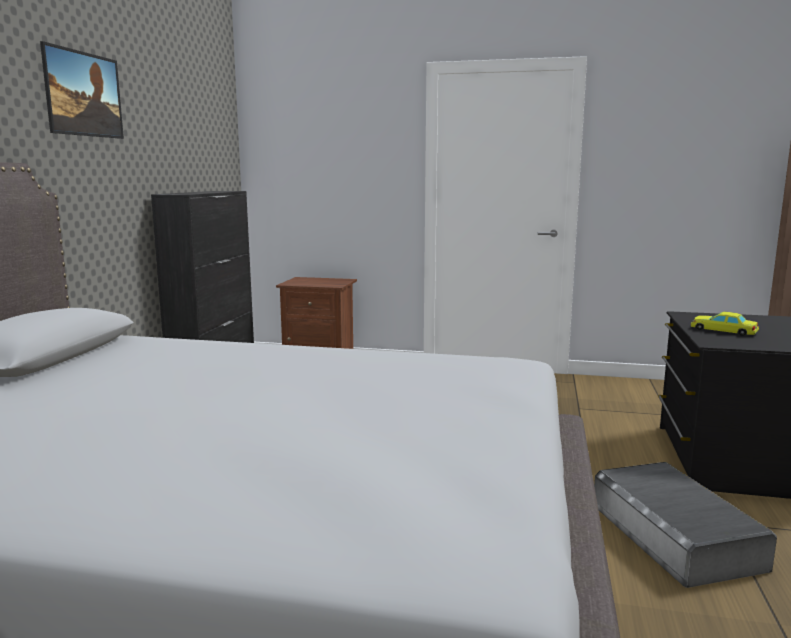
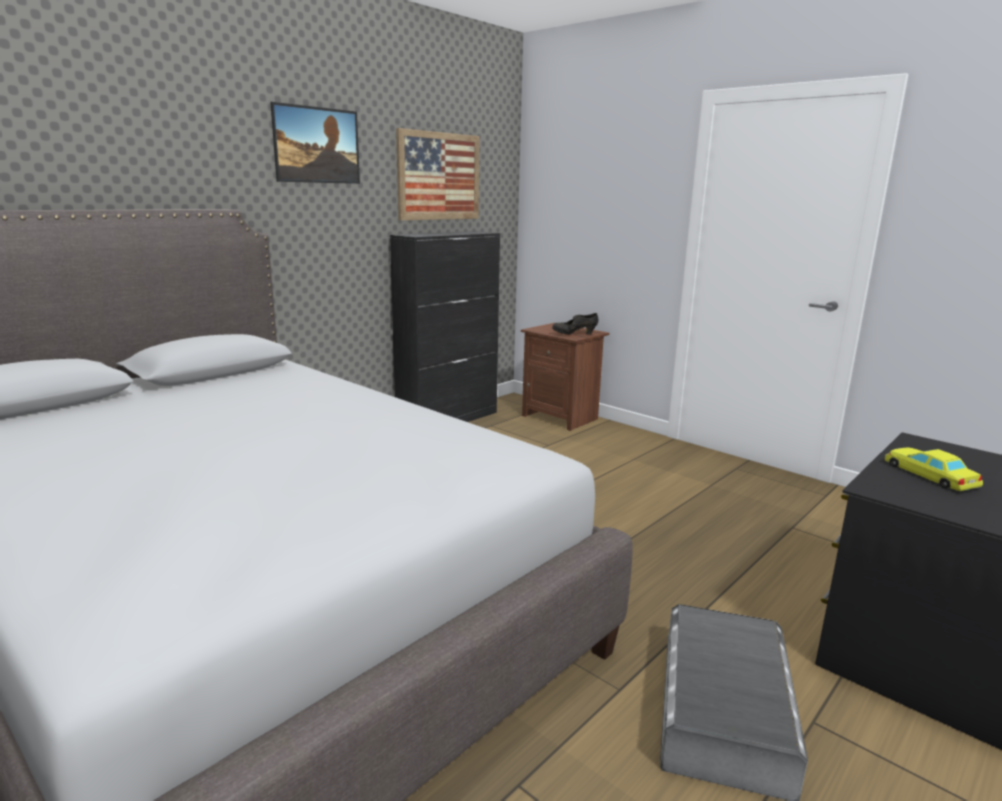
camera: 30 degrees right, 5 degrees up
(183, 134) = (439, 176): none -> picture
(331, 283) = (574, 334): none -> black shoe

